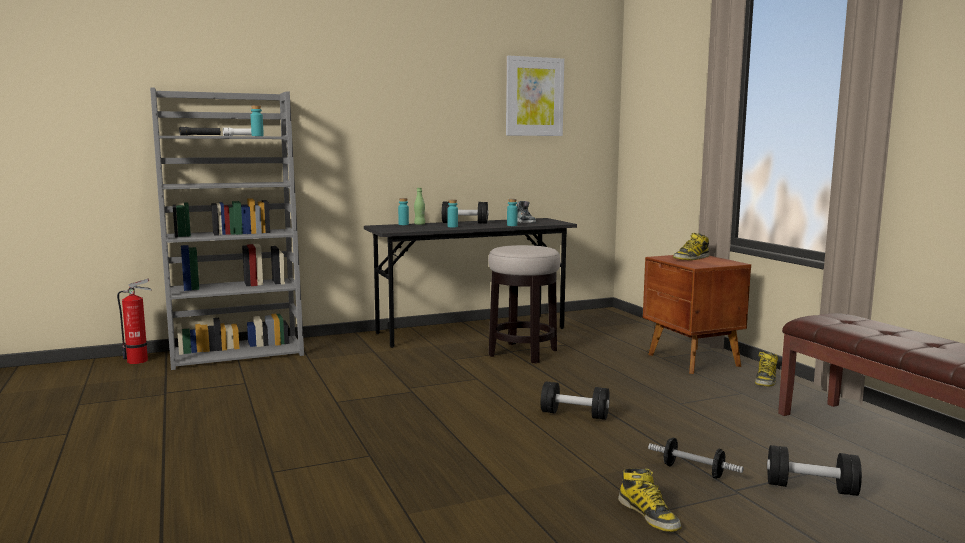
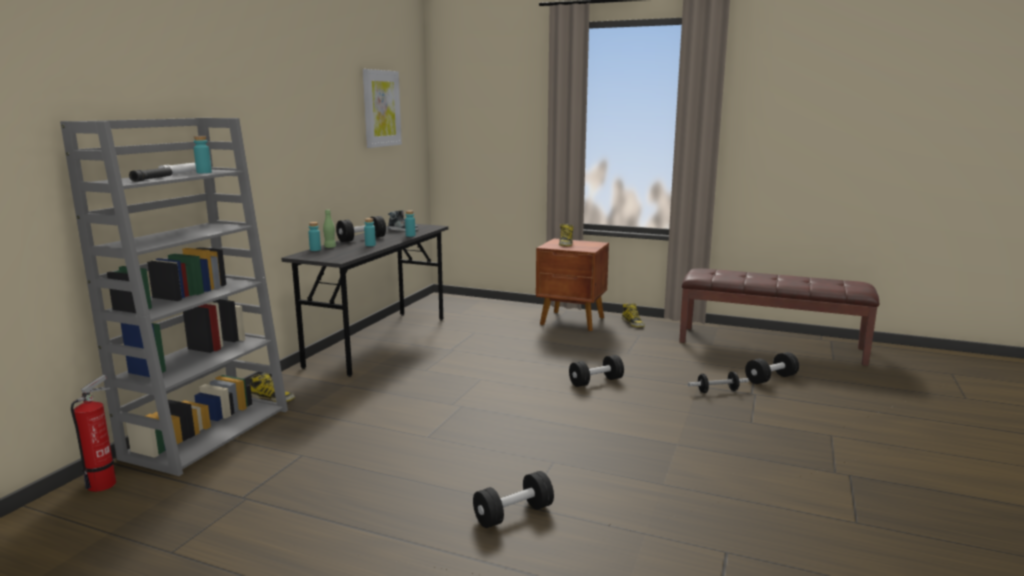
camera: 45 degrees left, 5 degrees up
(252, 473) = (513, 514): none -> black dumbbell
(523, 353) = (462, 348): stool -> none
(649, 515) = (752, 423): boot -> boot (272, 398)

